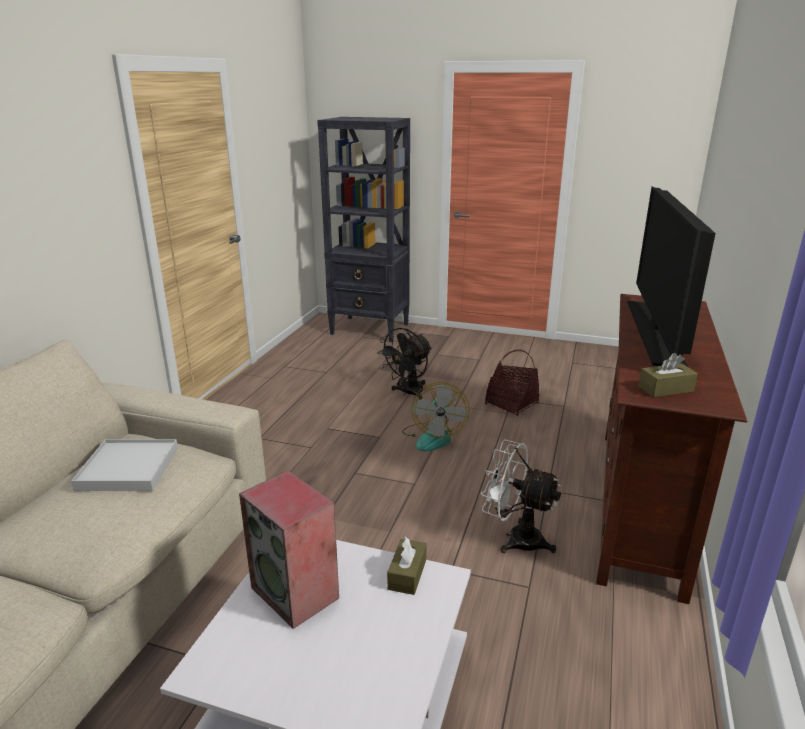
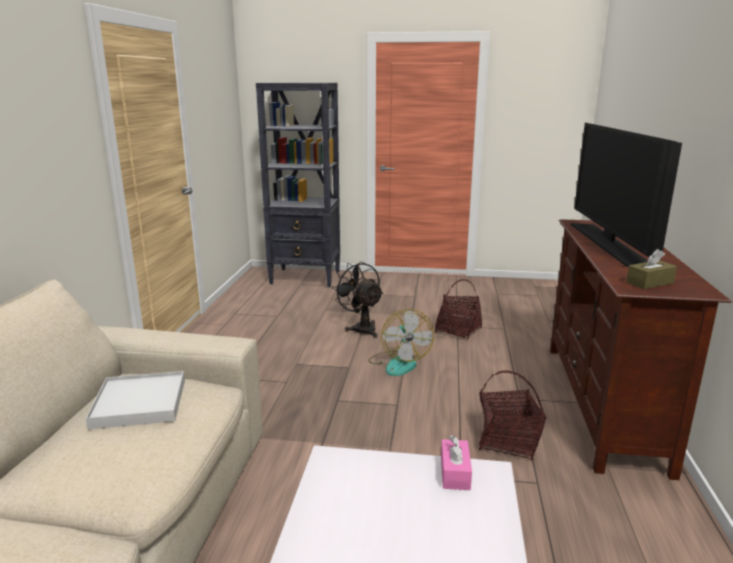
camera: 10 degrees left, 5 degrees down
(296, 593) = (355, 502): speaker -> none
(407, 574) = (455, 473): brown tissue box -> pink tissue box
(408, 393) = (361, 328): black fan -> black fan turned 120 degrees clockwise
(515, 538) = (508, 442): white fan -> basket

